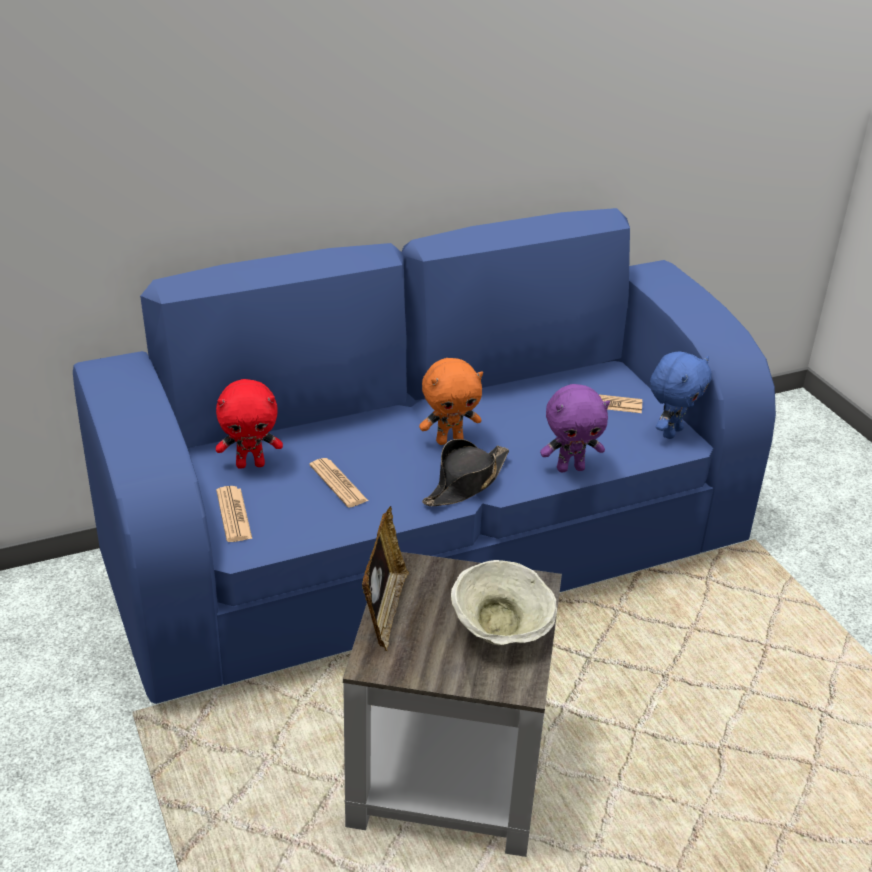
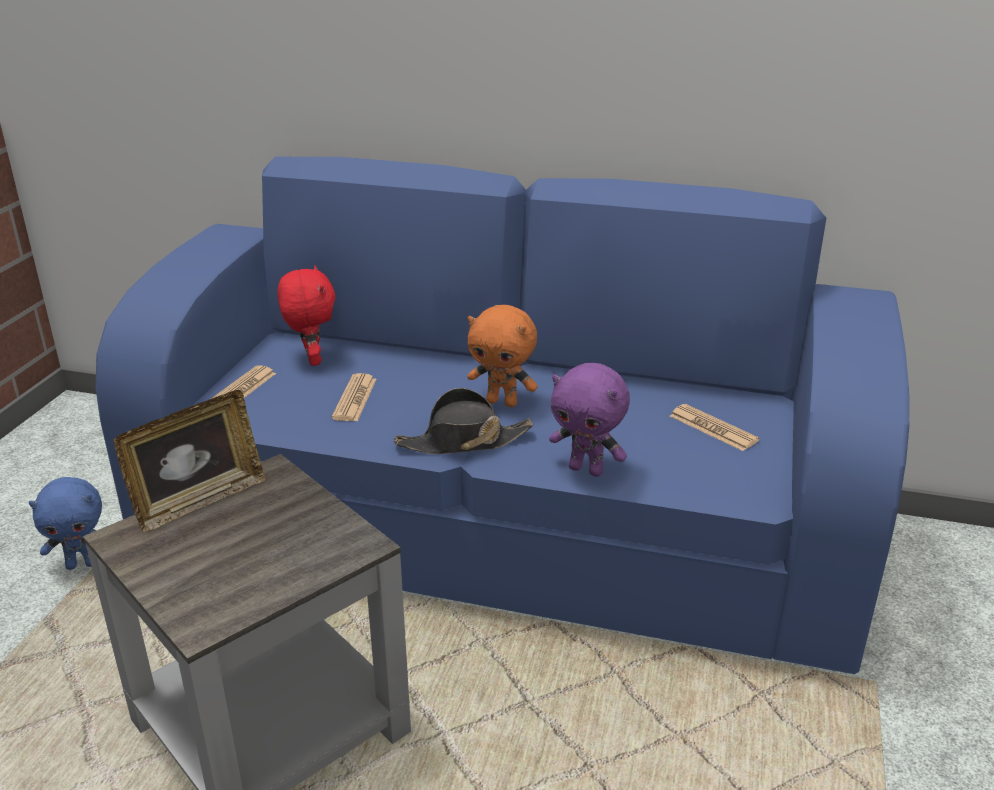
camera: 40 degrees right, 5 degrees down
(251, 464) = (311, 360): red plush toy -> red plush toy turned 135 degrees counterclockwise
(501, 632) = (261, 568): beige bowl -> none
(671, 432) = (753, 481): blue plush toy -> blue plush toy (82, 564)

